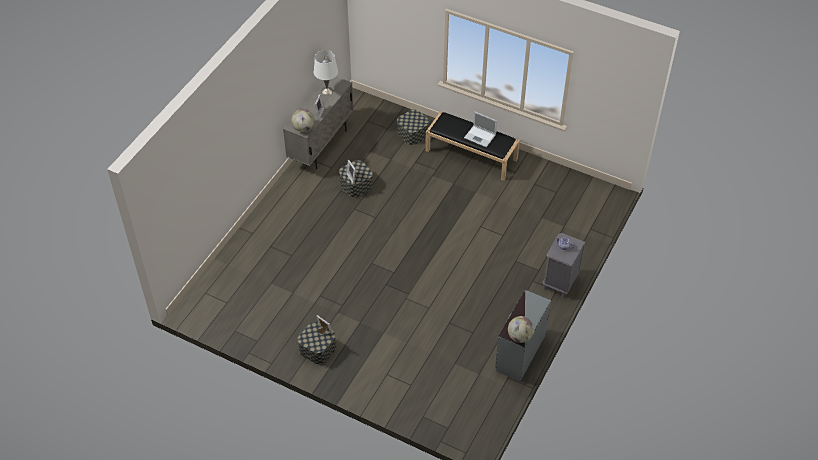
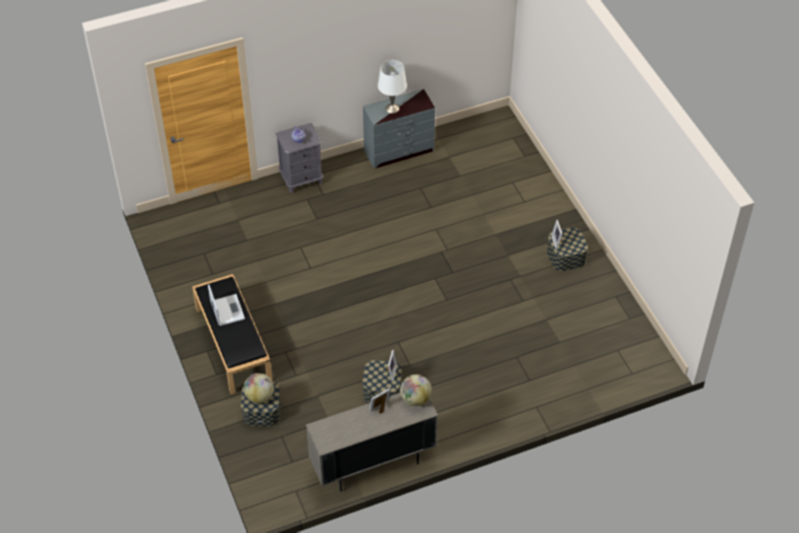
camera: 140 degrees left, 0 degrees up
(327, 91) = (344, 431): white table lamp -> white table lamp (392, 108)
(520, 337) = (418, 97): globe -> globe (259, 396)

